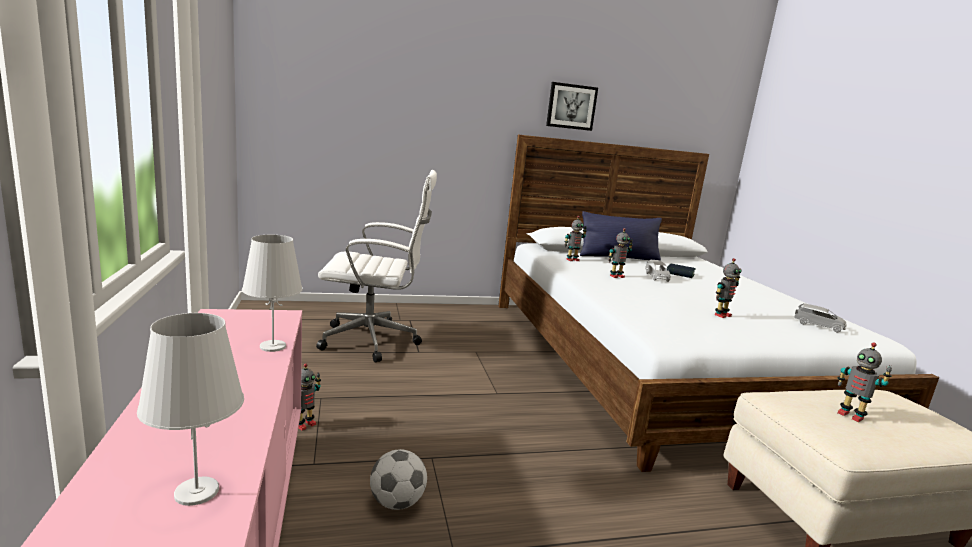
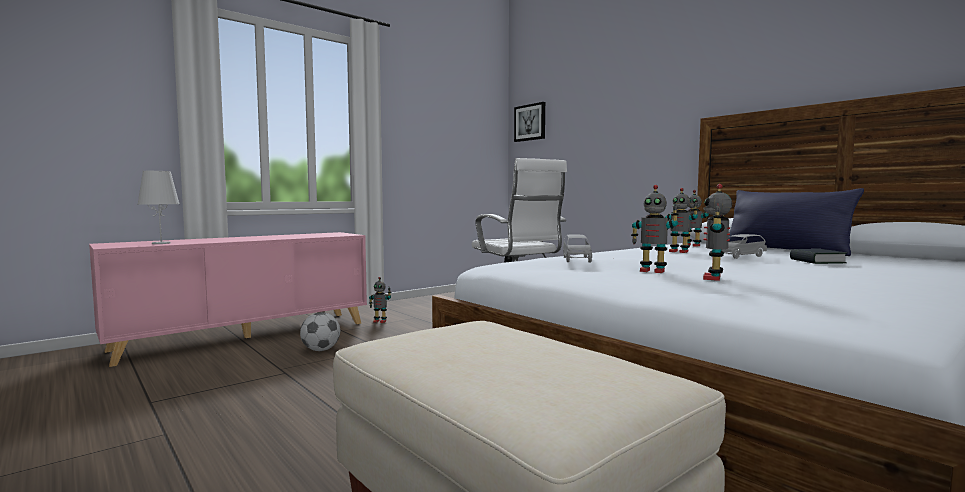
camera: 65 degrees right, 10 degrees down
(272, 346) = (305, 237): white table lamp -> none
(571, 106) = (774, 70): picture -> picture (530, 122)
(818, 325) = (786, 295): grey toy car -> grey toy car (576, 259)
(851, 415) = (482, 344): toy robot -> toy robot (714, 278)

